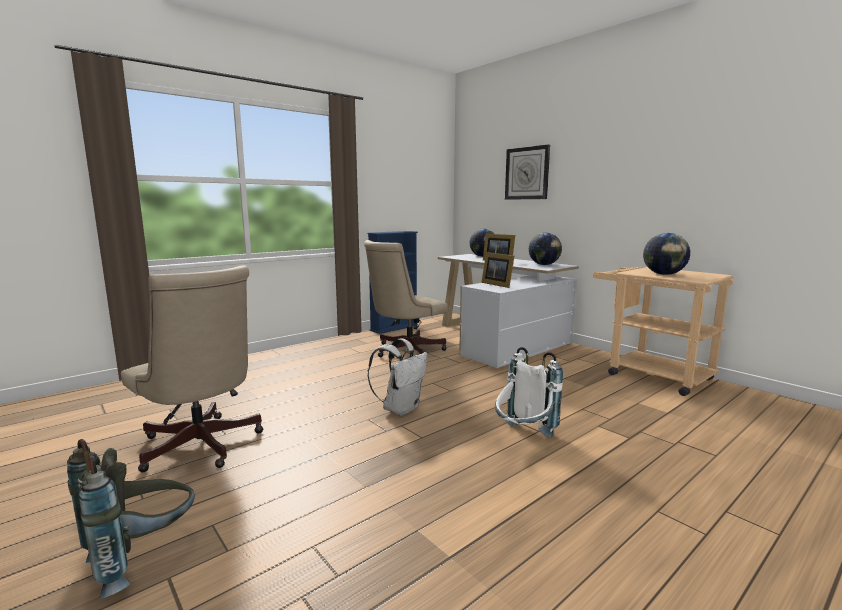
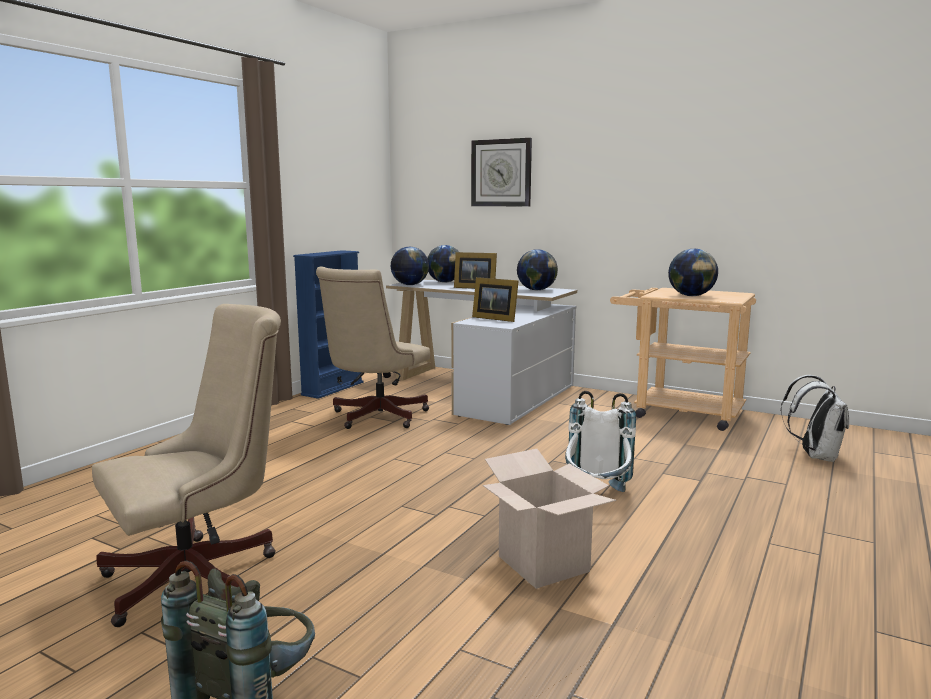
camera: 20 degrees left, 0 degrees up
(202, 448) = (202, 576): beige office chair -> beige office chair turned 60 degrees counterclockwise
(401, 408) = (431, 487): white backpack -> white backpack (815, 456)
(435, 487) = (543, 564): none -> cardboard box
(454, 257) = (410, 285): none -> globe

